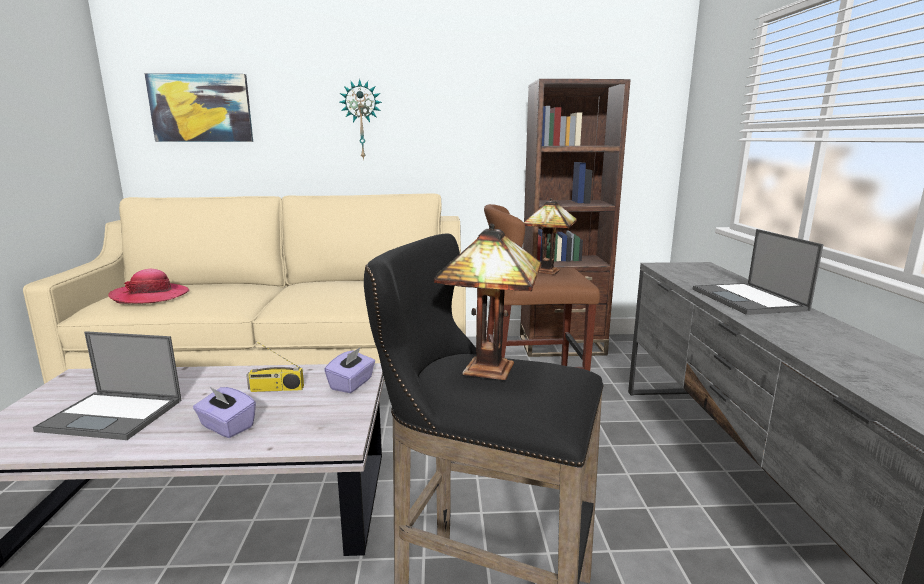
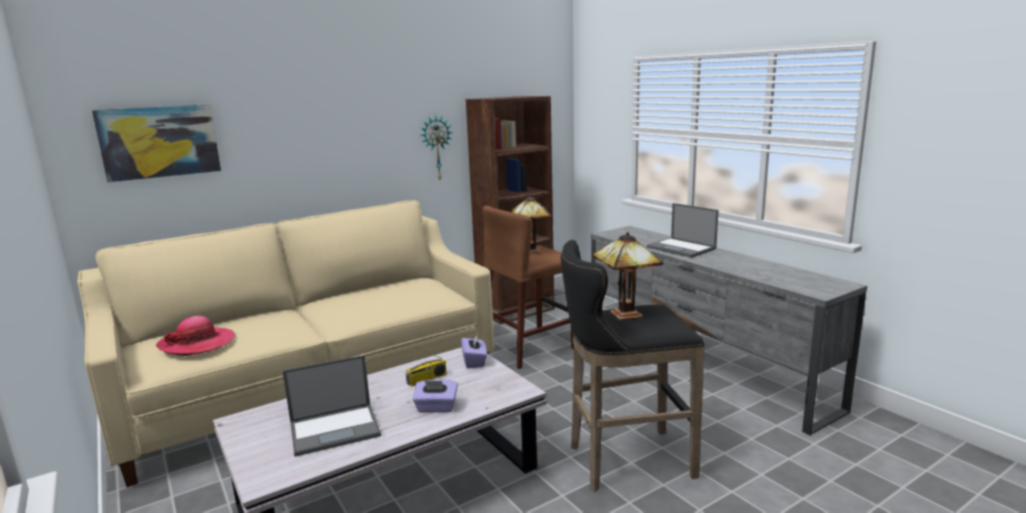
camera: 30 degrees left, 0 degrees up
(361, 120) = (328, 139): wall clock -> wall clock (436, 148)

